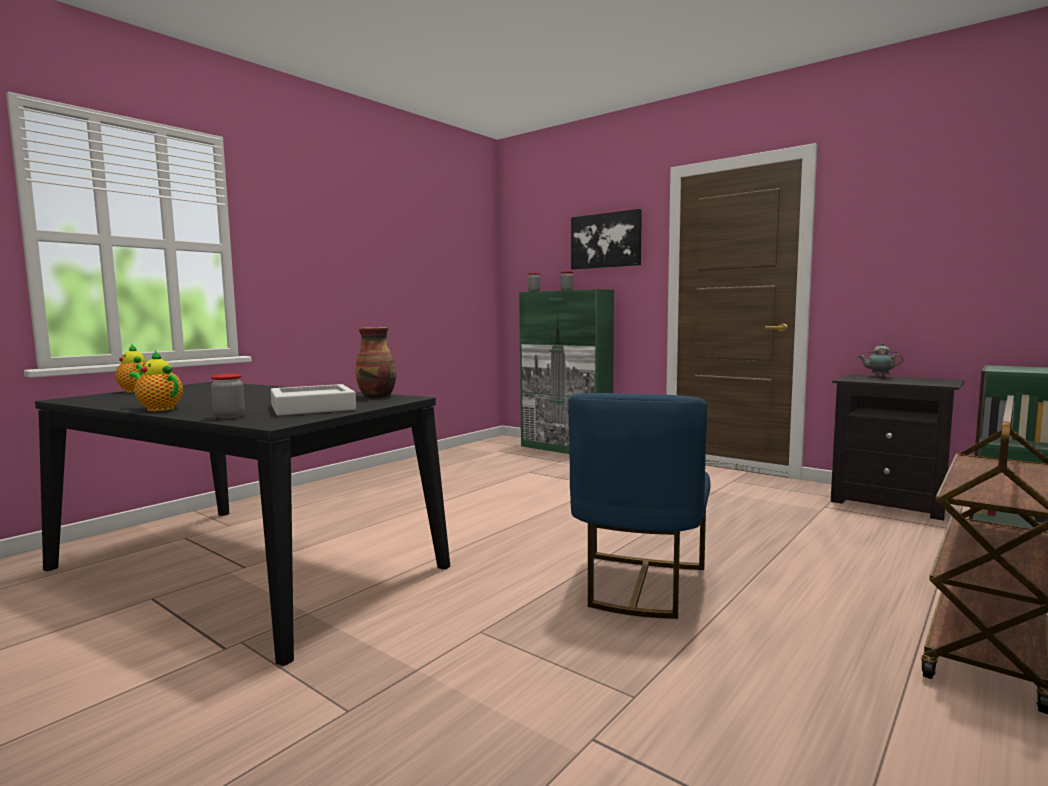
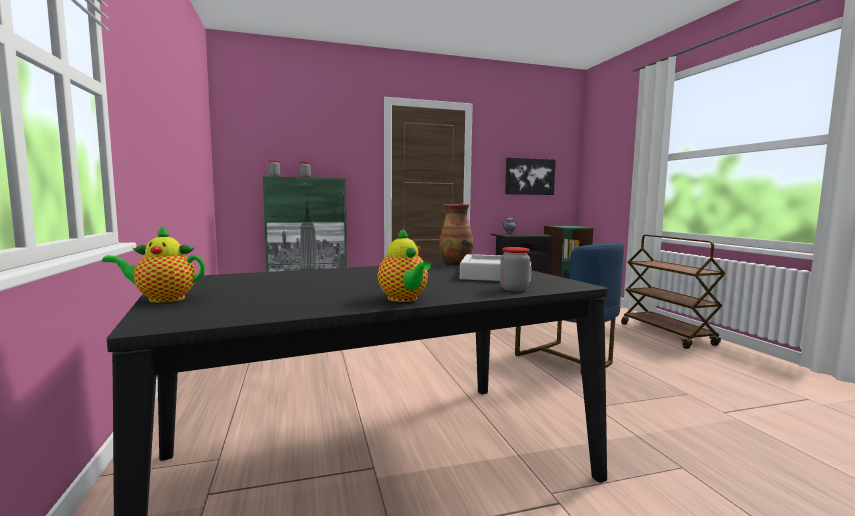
camera: 55 degrees left, 0 degrees up
(158, 409) = (404, 299): teapot -> teapot turned 90 degrees counterclockwise
(606, 240) = (332, 141): picture -> picture (529, 176)

